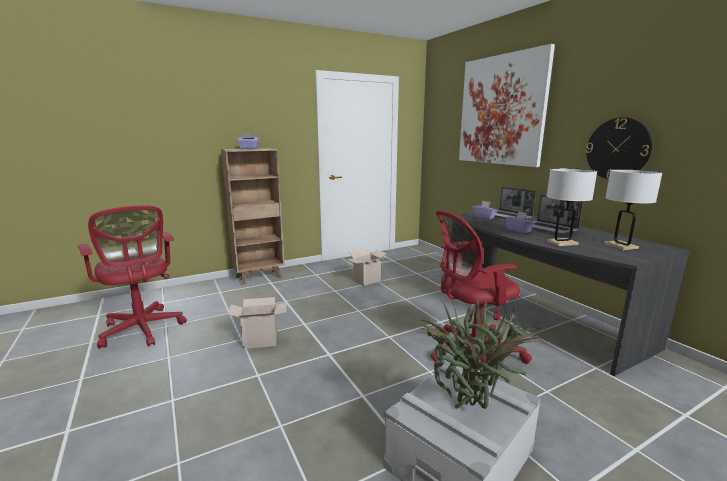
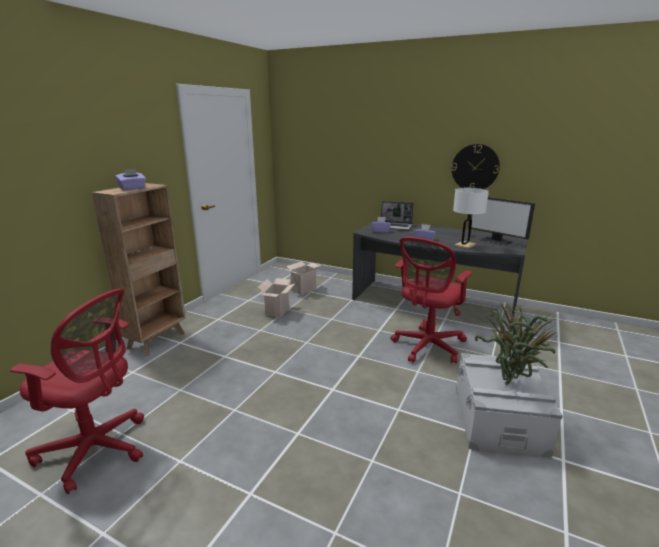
camera: 35 degrees left, 5 degrees up
(261, 340) = (257, 402): cardboard box -> cardboard box (303, 289)
(501, 110) = (368, 131): picture -> none
(550, 229) = (438, 234): laptop -> none
(621, 246) = (496, 241): white table lamp -> monitor

